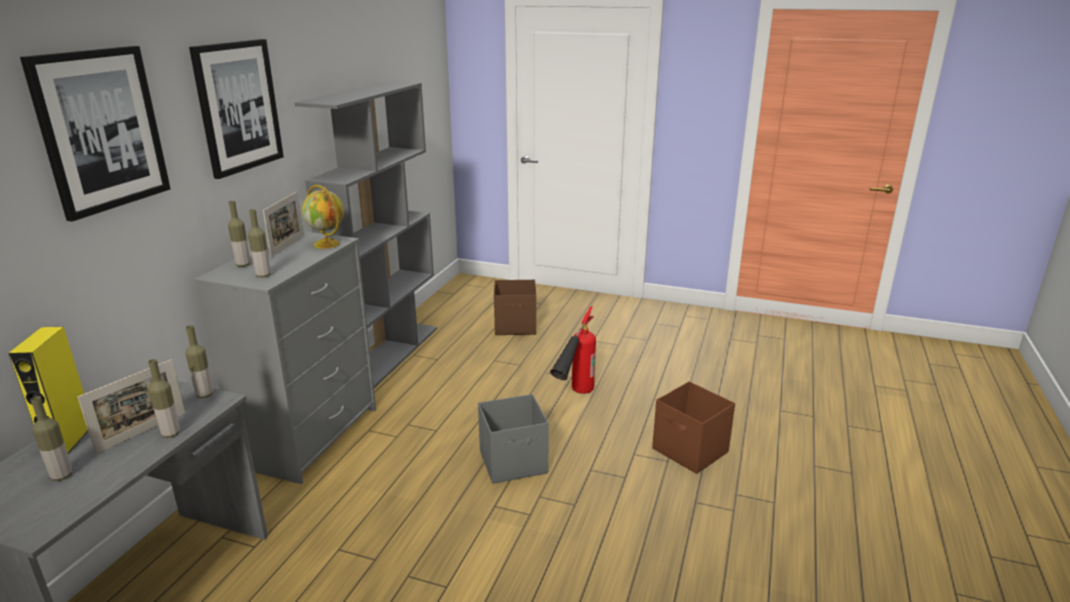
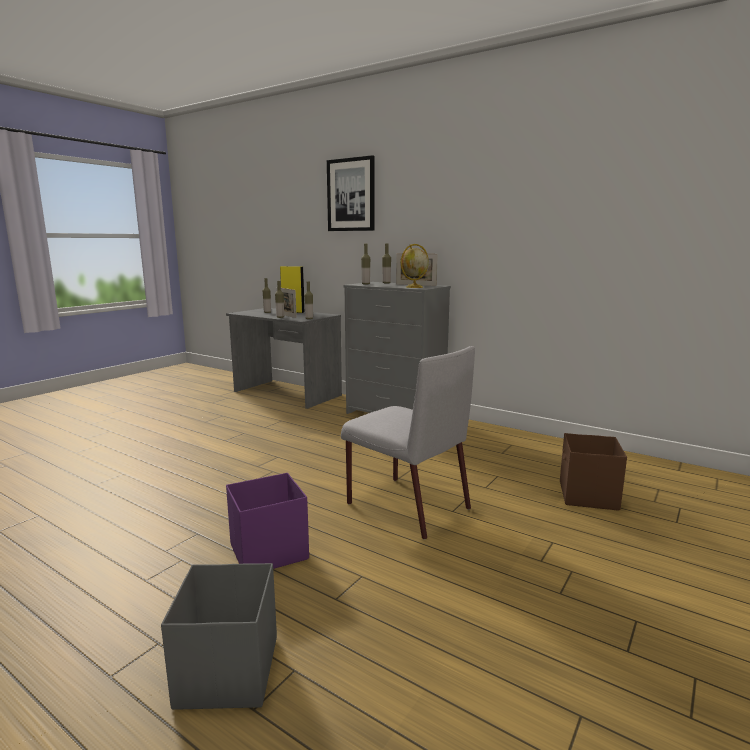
camera: 105 degrees right, 10 degrees down
(238, 107) = (430, 193): picture -> none
(388, 354) = (512, 436): grey bookcase -> none
(514, 463) = (320, 467): grey storage box -> grey storage box (227, 673)
(574, 398) = (406, 505): fire extinguisher -> grey chair
(690, 451) = (267, 552): brown storage box -> purple storage box

